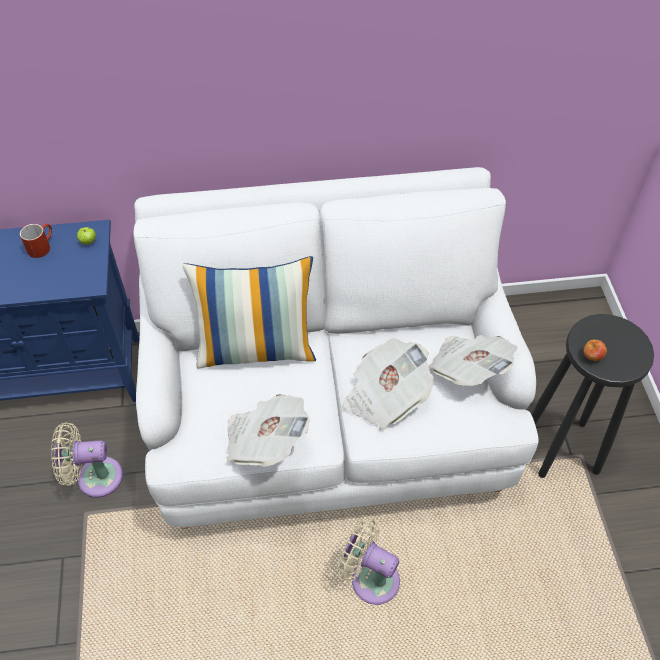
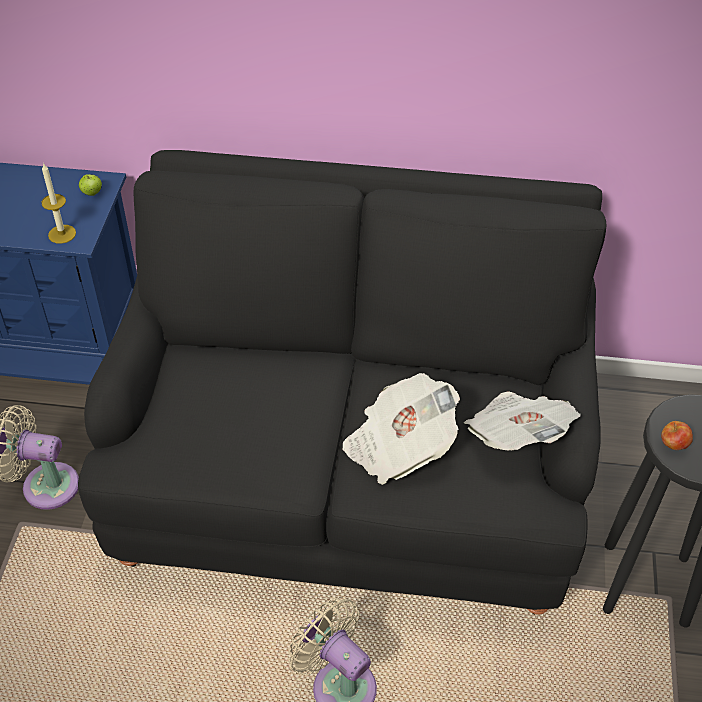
camera: 15 degrees right, 5 degrees down
(42, 246) = (38, 188): red mug -> none
(76, 282) = (62, 234): none -> candle
(256, 348) = (258, 358): pillow -> none
(265, 441) = (230, 466): newspaper -> none
(329, 414) = (351, 473): white sofa -> black sofa

